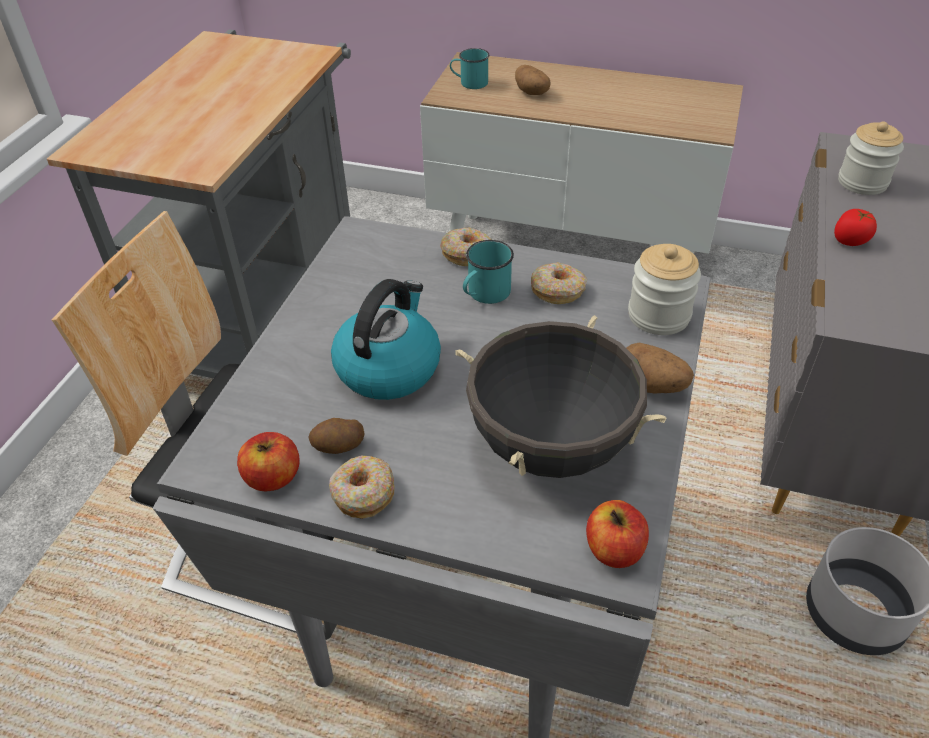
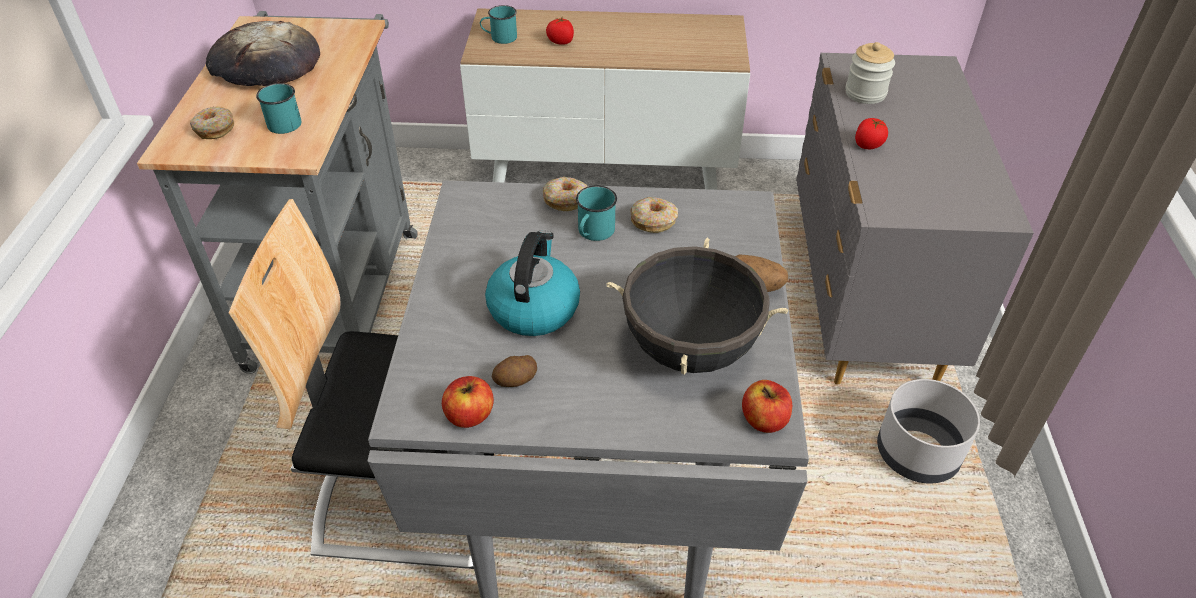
camera: 15 degrees left, 0 degrees up
(199, 135) = (282, 122): none -> turquoise mug
(207, 77) = (265, 63): none -> bread
(363, 493) = (551, 414): donut -> donut (214, 129)
(532, 93) = (561, 41): potato -> tomato
(658, 315) = (742, 230): jar -> none

